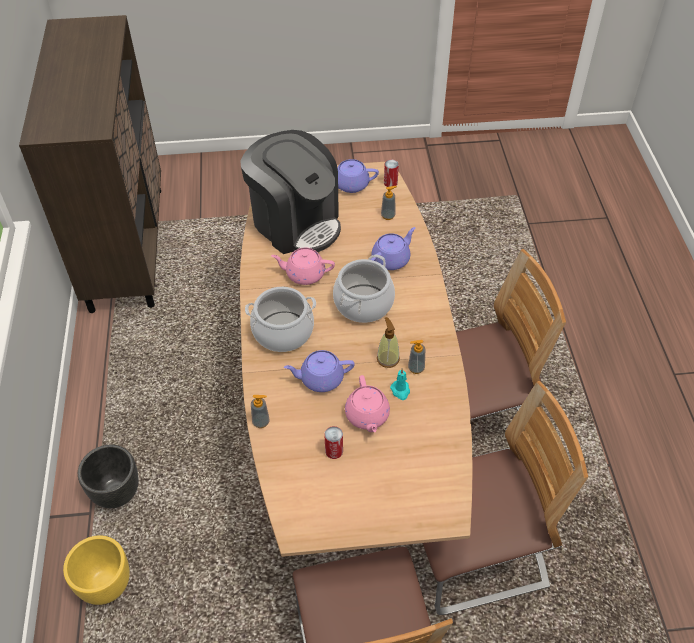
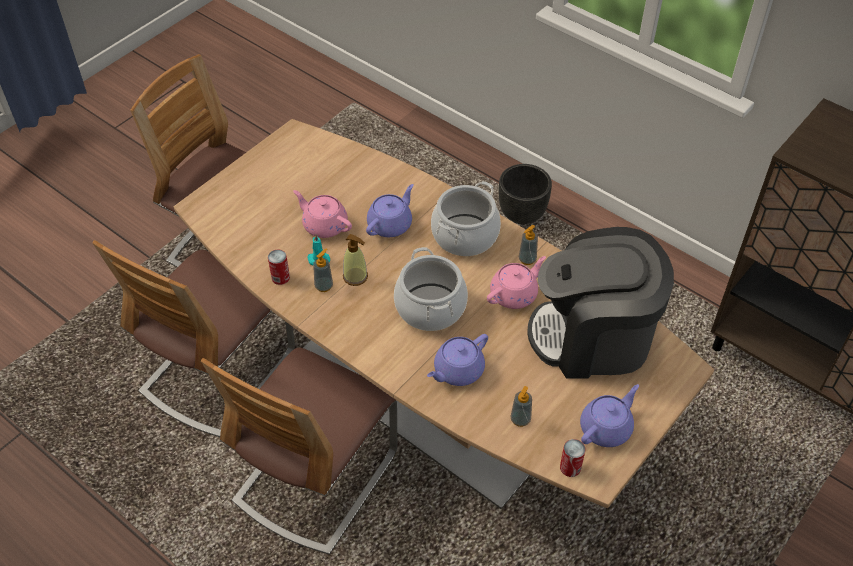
camera: 135 degrees right, 0 degrees up
(105, 585) = (453, 173): yellow planter -> none
(261, 422) = (396, 169): soap dispenser -> soap dispenser (527, 259)
(334, 451) = (322, 188): can -> can (280, 277)
(391, 259) = (457, 370): purple teapot -> purple teapot turned 45 degrees clockwise

